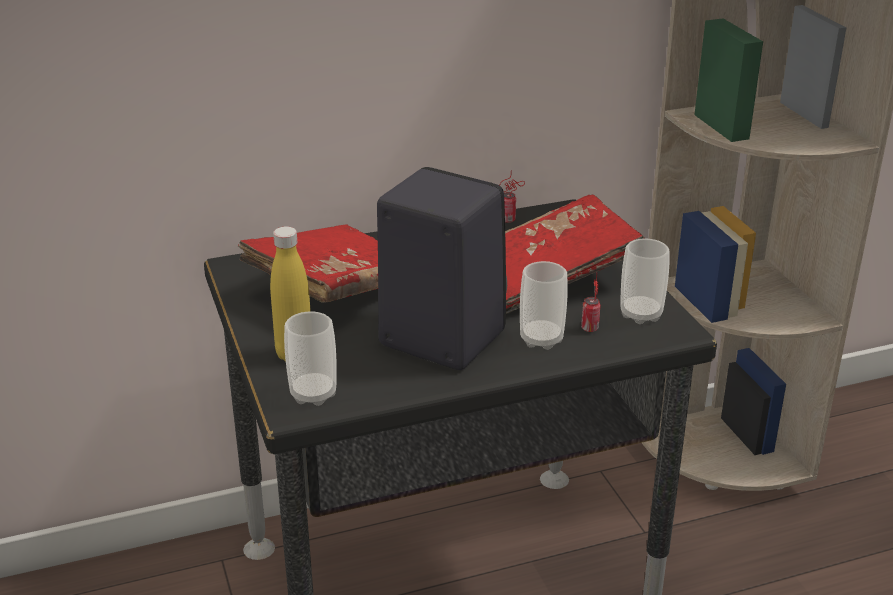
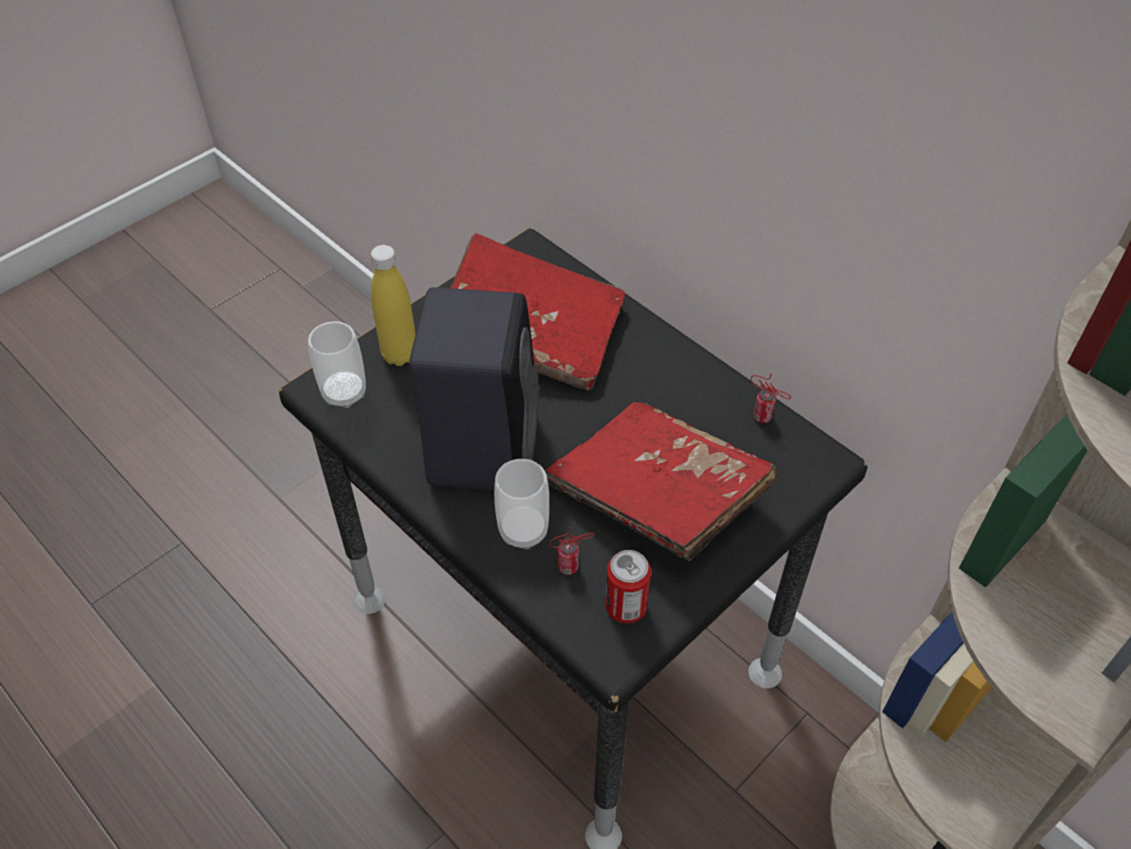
camera: 65 degrees right, 20 degrees up
(641, 314) = (625, 607): cup -> can

